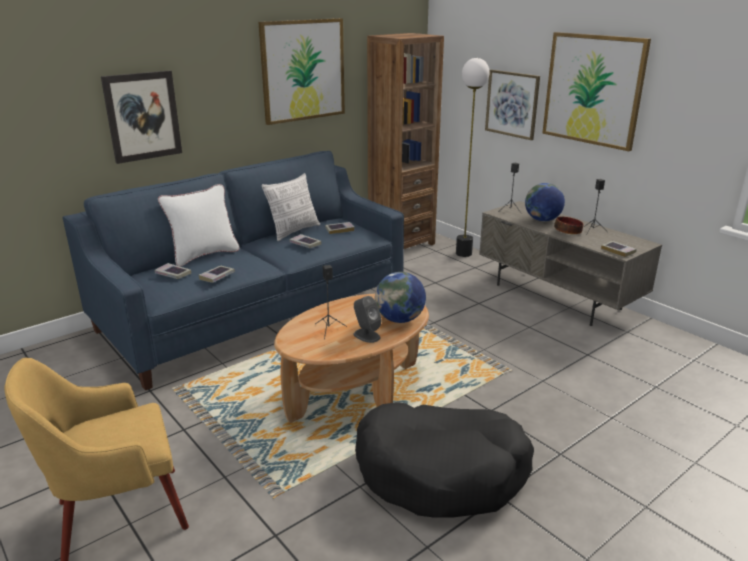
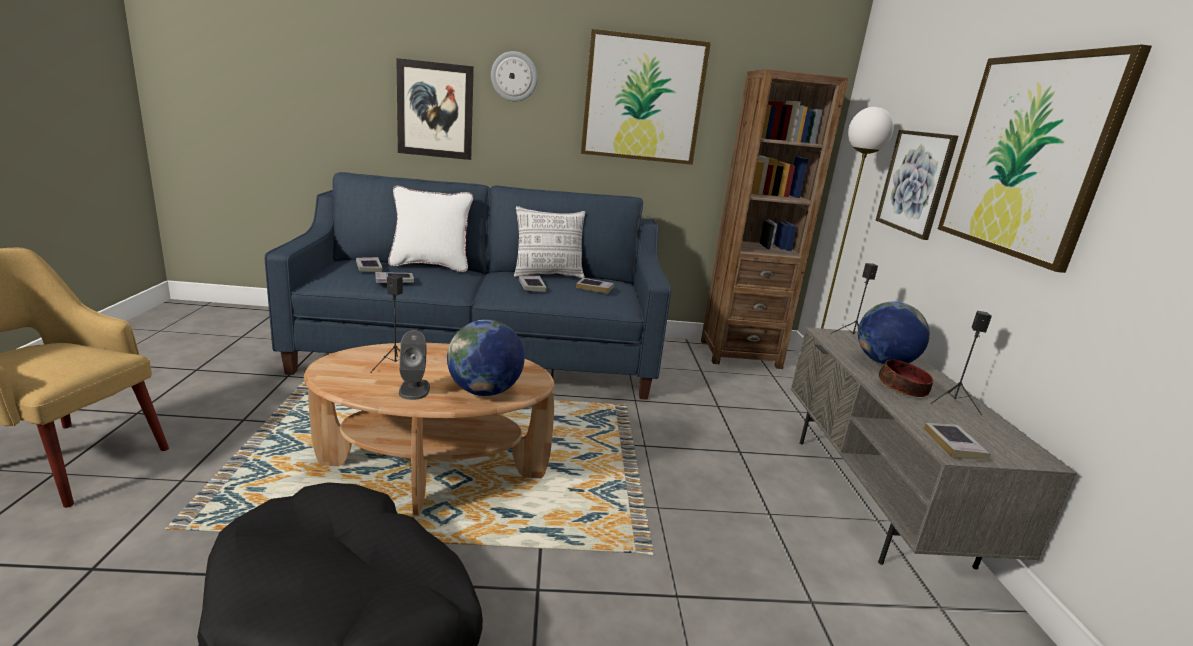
camera: 35 degrees right, 5 degrees down
(205, 72) = (514, 76): none -> wall clock

